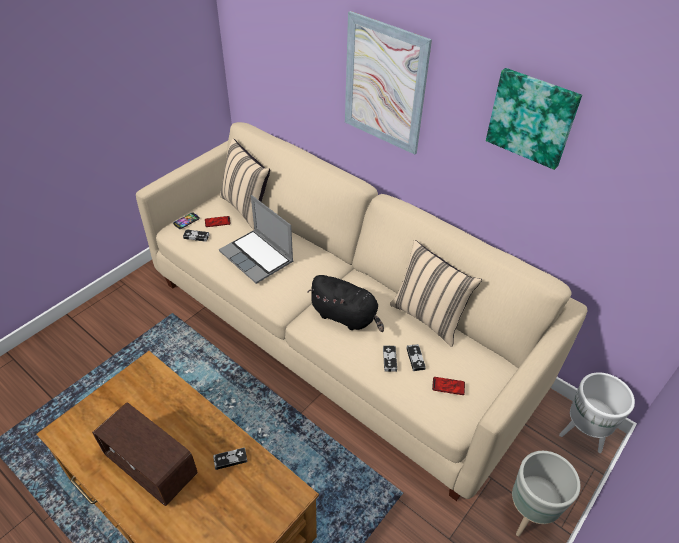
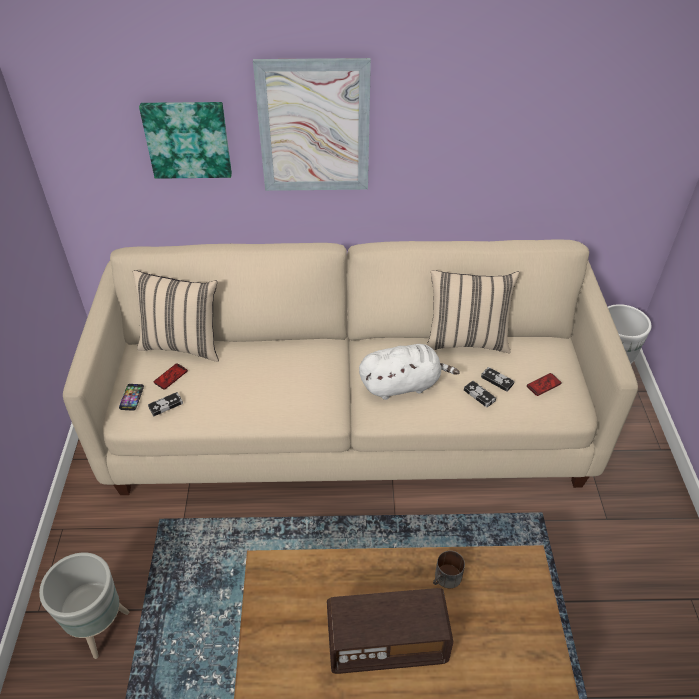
camera: 40 degrees left, 0 degrees up
(230, 459) = (446, 579): game controller -> mug
(258, 257) = (258, 384): laptop -> none
(346, 317) = (403, 385): black plush toy -> white plush toy
(528, 515) = (634, 458): grey planter -> grey planter (101, 628)
(532, 117) = (498, 99): picture -> picture (188, 139)

